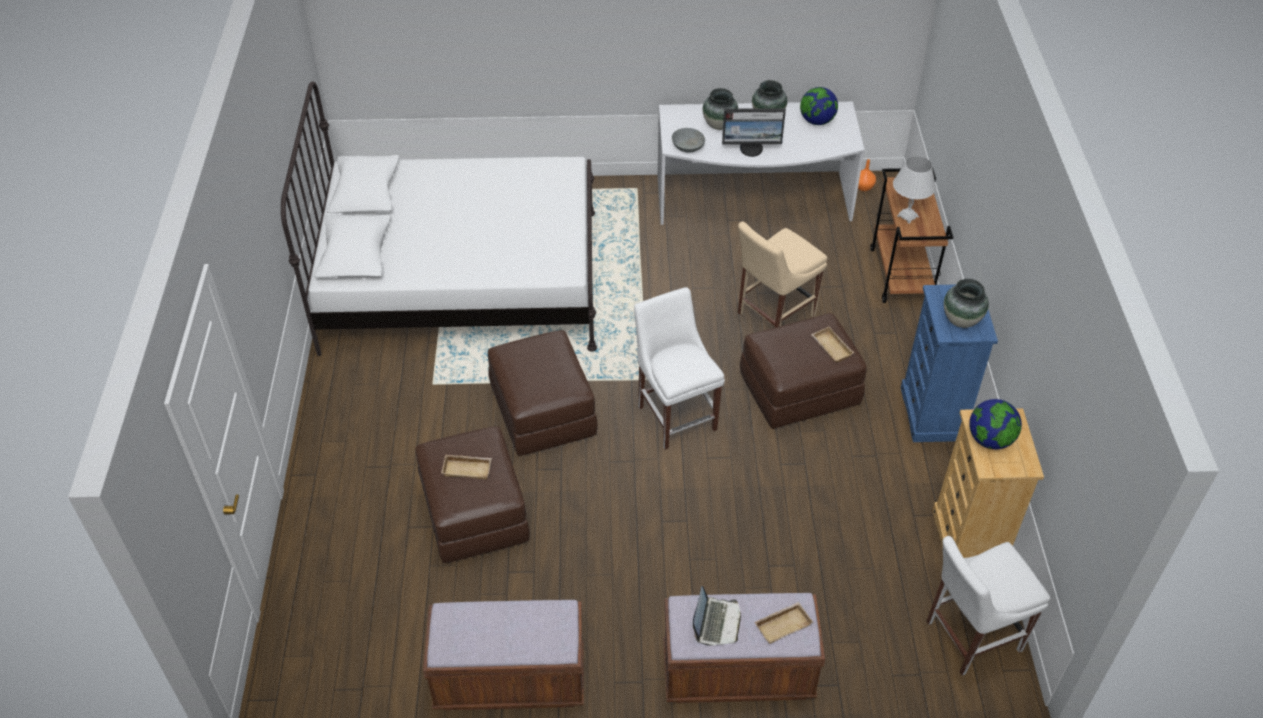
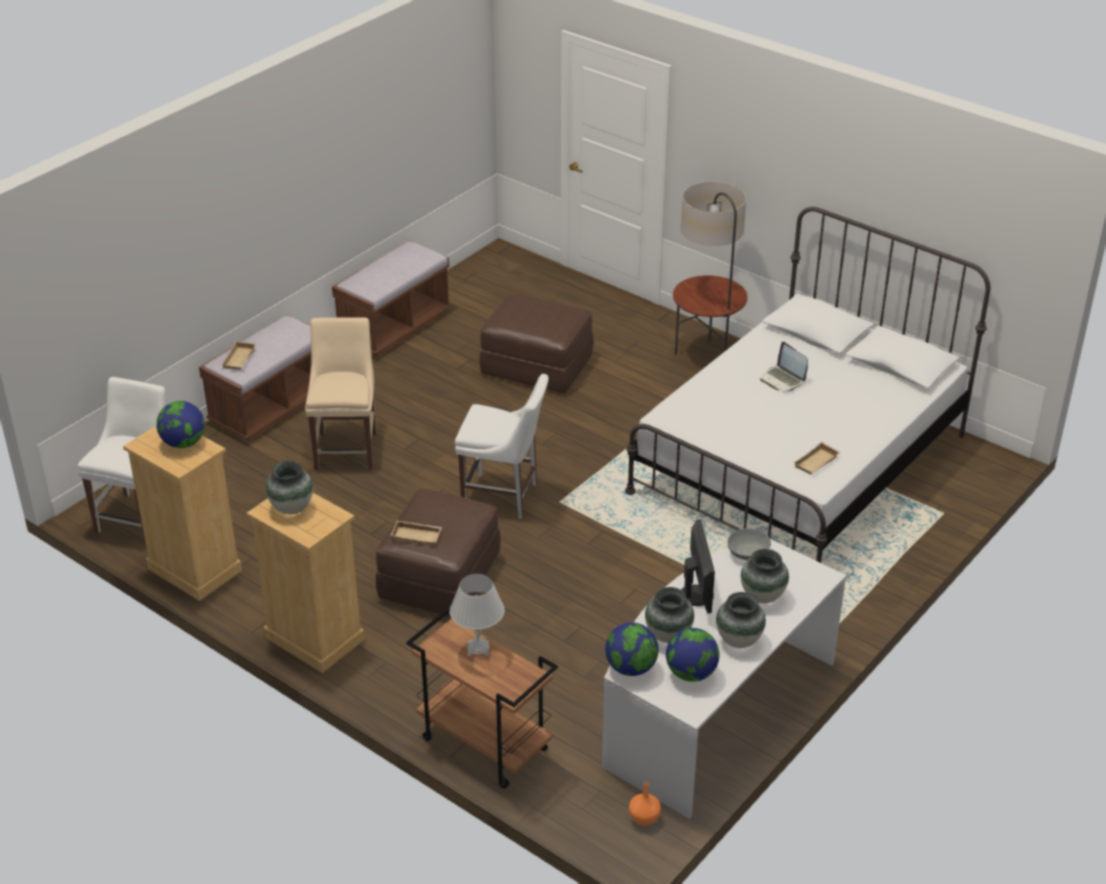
camera: 130 degrees right, 10 degrees down
(354, 406) = (706, 358): none -> floor lamp
(468, 468) = (538, 316): beige tray -> beige tray (817, 463)
(542, 412) = (592, 435): brown ottoman -> none
(716, 622) = (280, 337): laptop -> laptop (783, 379)
(751, 149) = (697, 595): monitor -> monitor turned 135 degrees clockwise
(773, 316) = (540, 617): beige chair -> beige chair (347, 448)
(799, 143) = (668, 635): none -> vase
(844, 143) = (631, 668): none -> globe
(933, 414) = (314, 638): blue dresser -> beige dresser

